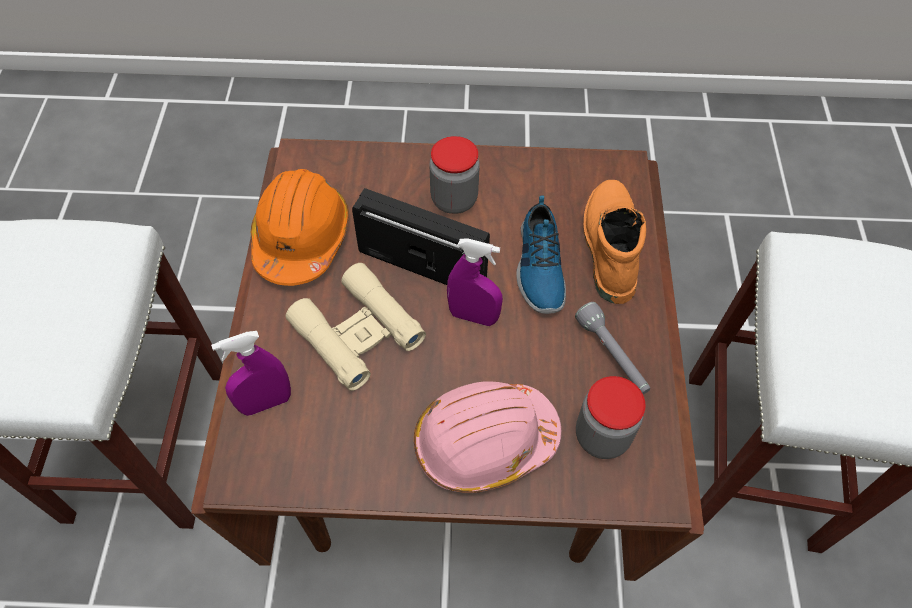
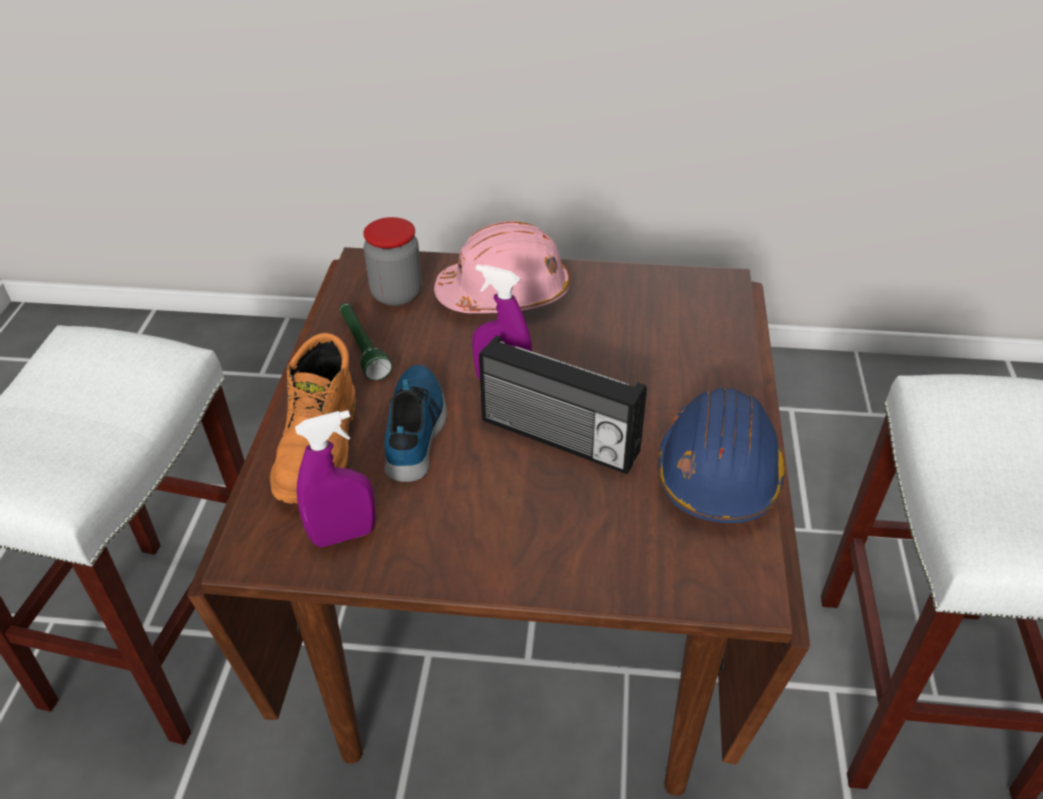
camera: 175 degrees left, 15 degrees down
(266, 403) = (715, 325): purple spray bottle -> purple spray bottle (343, 535)
(301, 238) = (717, 473): orange hard hat -> blue hard hat
(357, 333) = (631, 375): beige binoculars -> none
(454, 199) = (512, 515): jar -> none
(612, 355) = (362, 347): grey flashlight -> green flashlight

